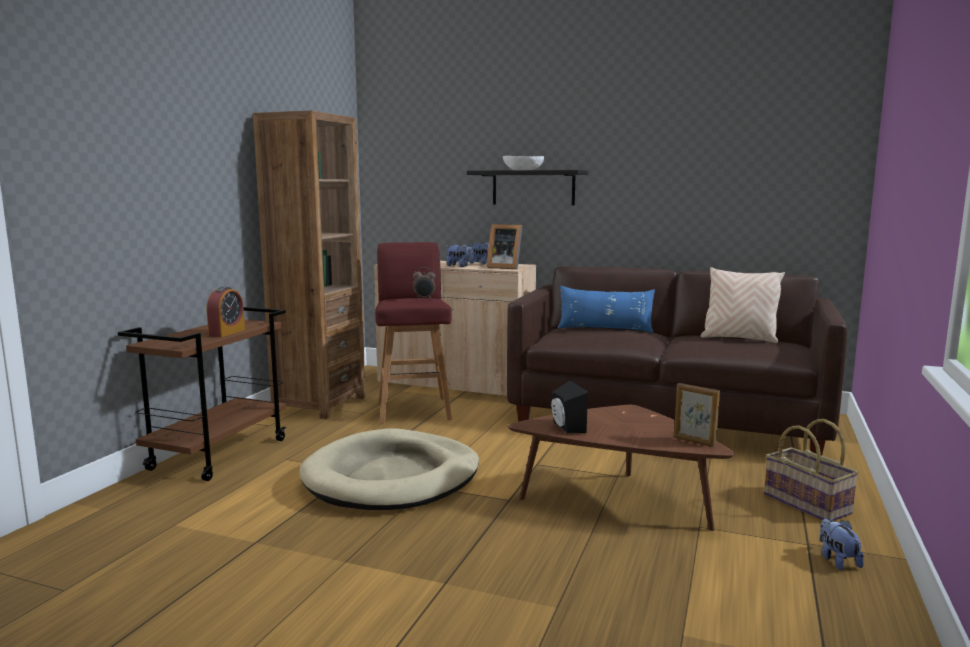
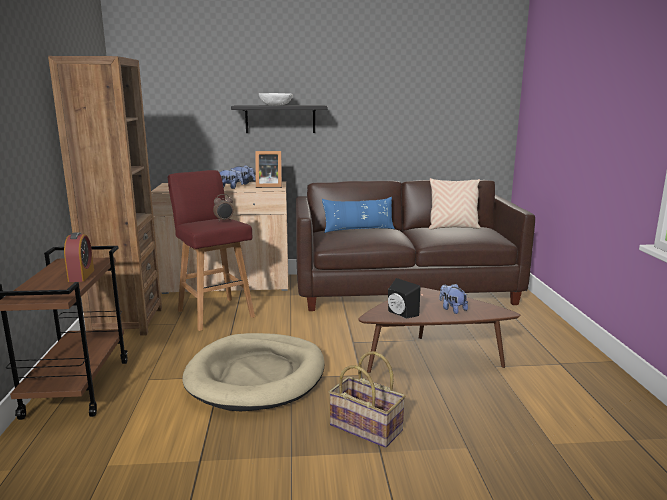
camera: 25 degrees left, 5 degrees up
(694, 442) = (489, 310): picture frame -> none
(808, 503) = (537, 336): basket -> basket (367, 427)
(837, 560) = (583, 371): plush toy -> plush toy (452, 309)

